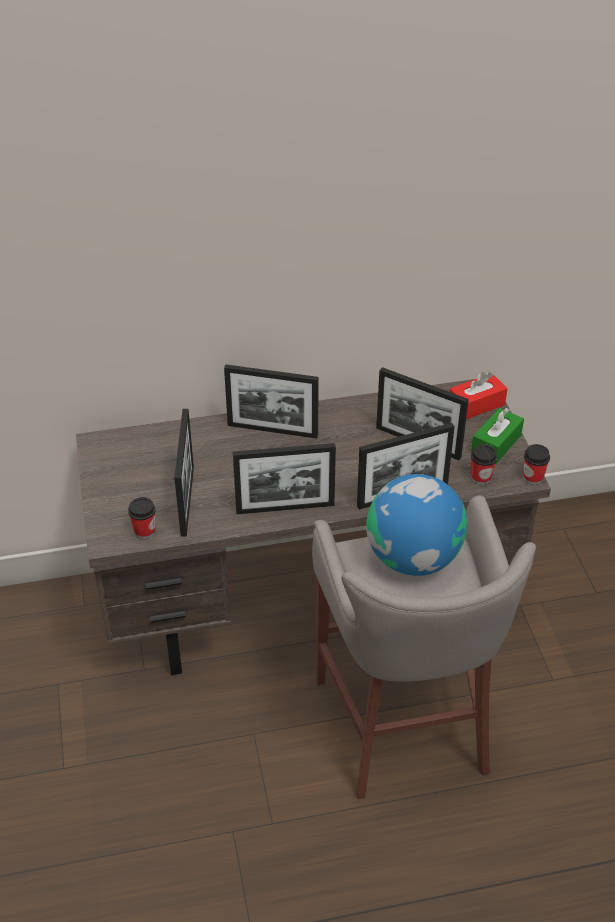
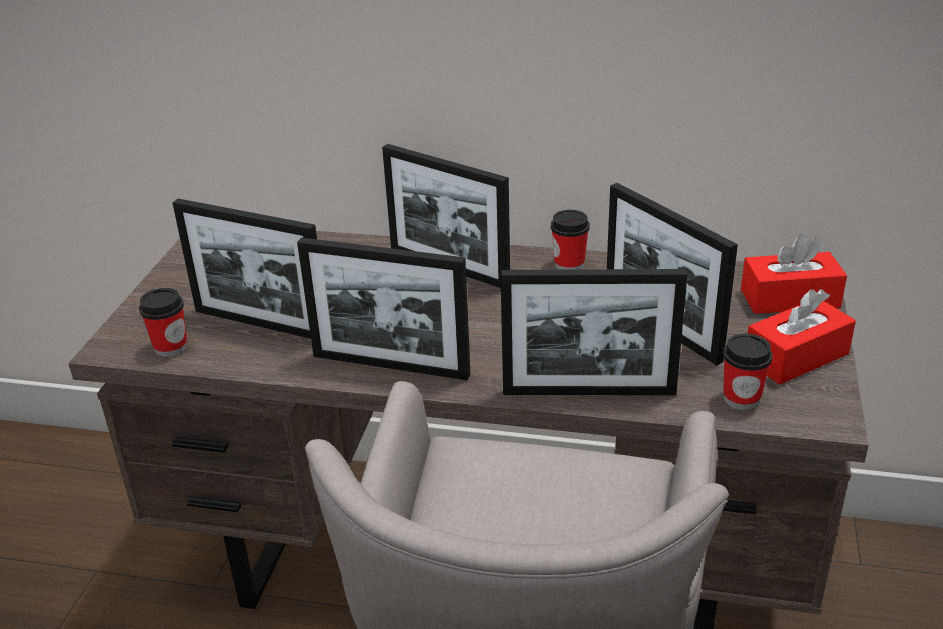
camera: 25 degrees right, 10 degrees down
(187, 500) = (261, 324): picture frame -> picture frame turned 90 degrees clockwise
(413, 557) = (548, 490): globe -> none
(496, 444) = (796, 357): green tissue box -> red tissue box
(533, 478) = (840, 420): cup -> cup (569, 265)

